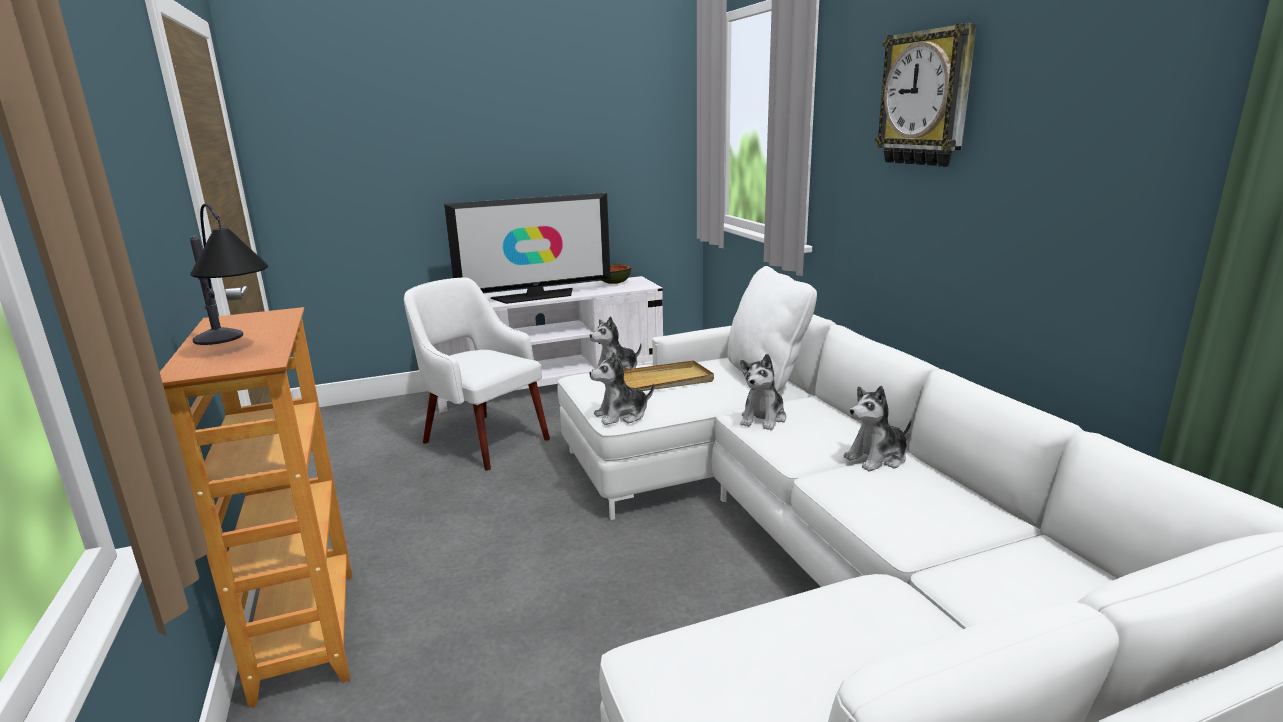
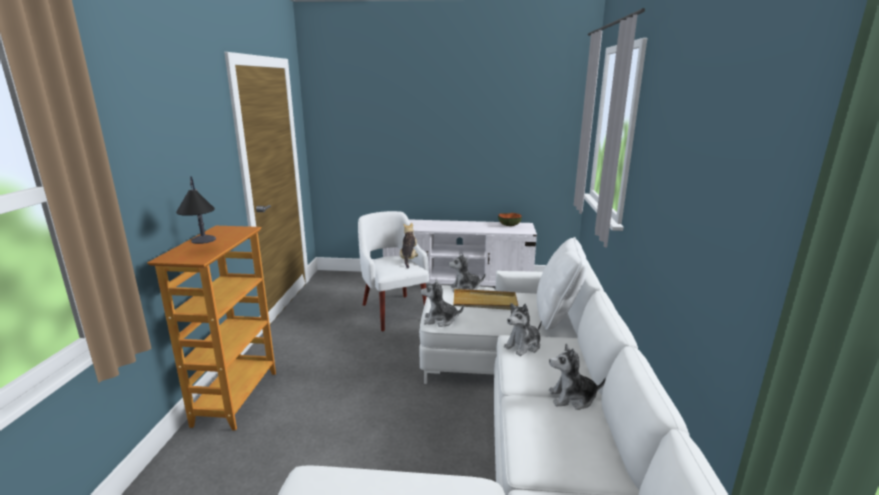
camera: 25 degrees right, 0 degrees up
(497, 351) = (409, 259): none -> plush toy
(535, 296) = (452, 227): television -> none
(926, 99) = (680, 136): wall clock -> none

